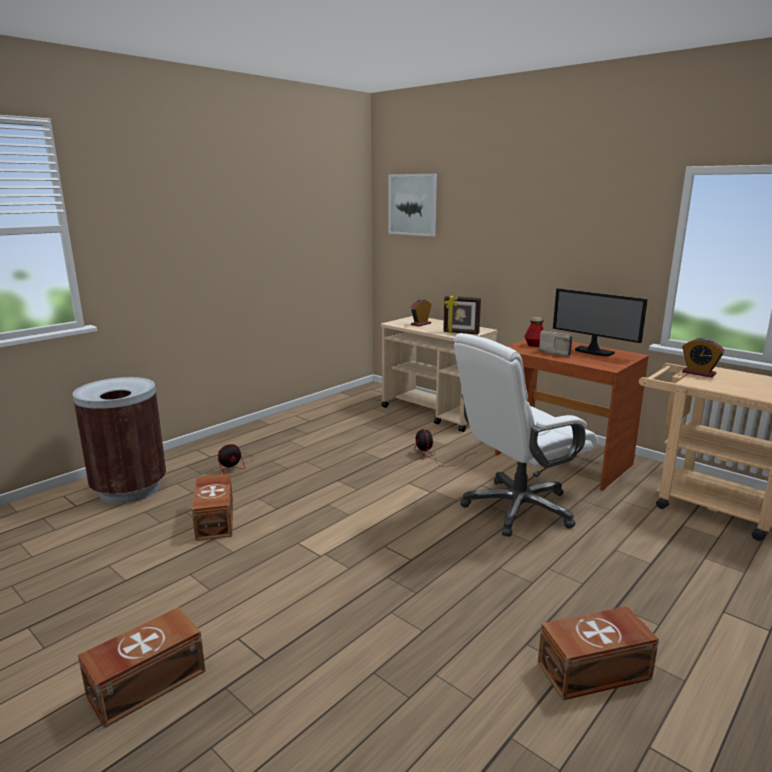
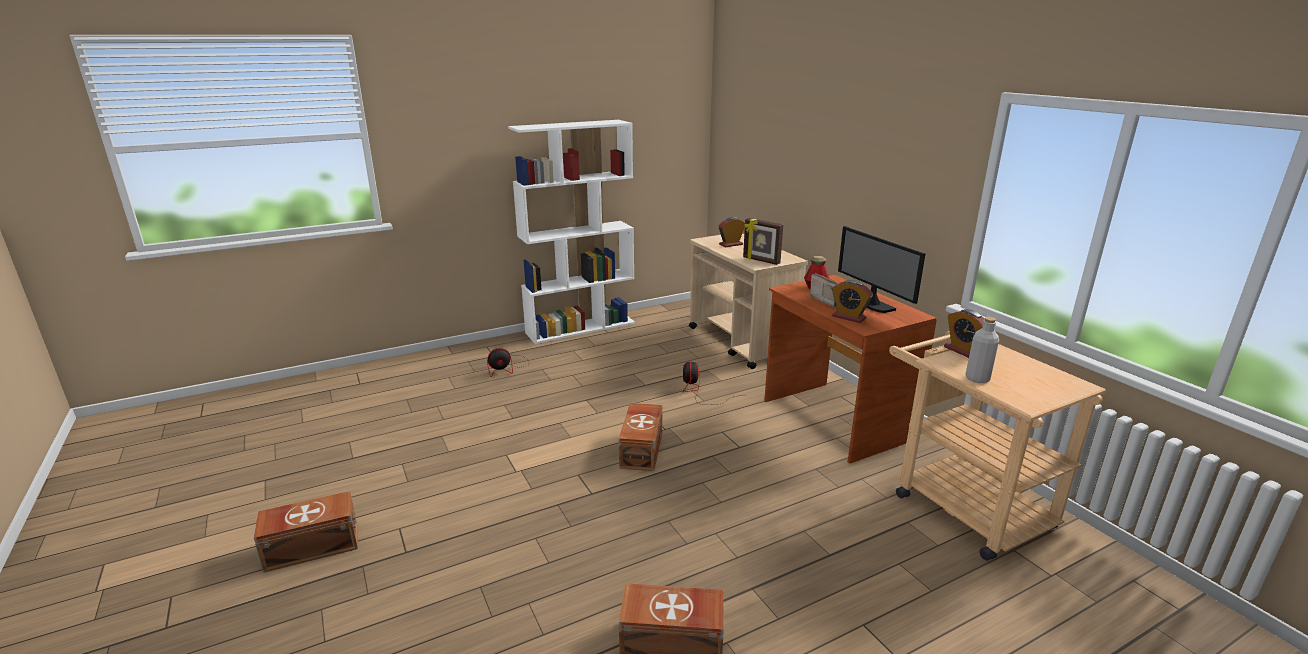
camera: 20 degrees right, 5 degrees up
(129, 489) = (408, 376): brown trash can -> none
(216, 519) = (456, 418): brown storage box -> brown storage box (642, 449)
(280, 420) = (581, 327): none -> white bookcase
(413, 204) = (744, 108): picture -> none
(517, 508) = (738, 464): white office chair -> none
(588, 361) = (849, 317): none -> alarm clock
(732, 389) = (977, 378): none -> grey bottle

